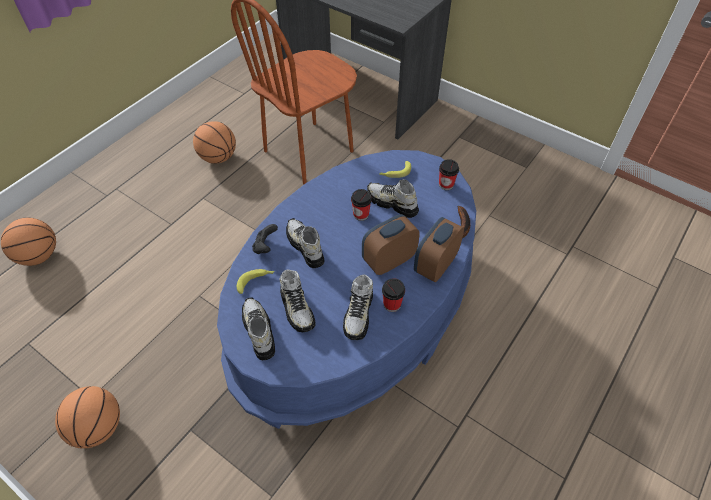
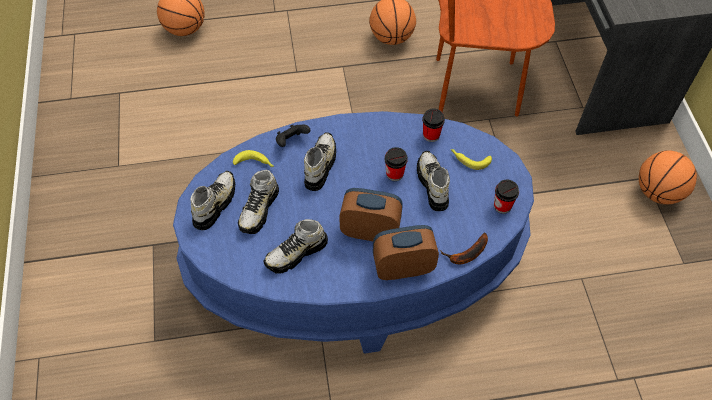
camera: 45 degrees right, 5 degrees up
(98, 427) = (103, 191): basketball -> basketball (658, 192)
(392, 304) = (330, 267): cup -> cup (431, 135)

